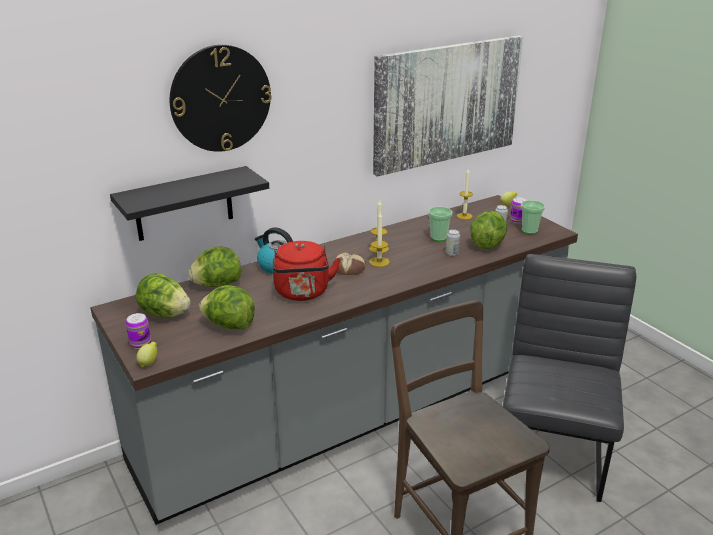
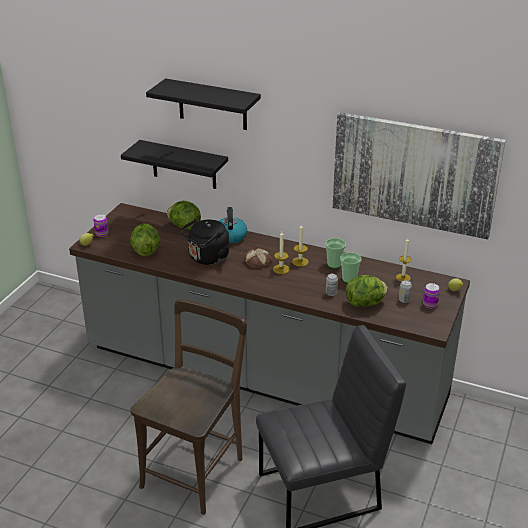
camera: 55 degrees right, 5 degrees up
(165, 314) = (136, 226): lettuce -> none
(220, 98) = (212, 104): wall clock -> black shelf
(302, 293) = (207, 258): red kettle -> black kettle
(529, 231) = (417, 315): cup -> cup (334, 264)

